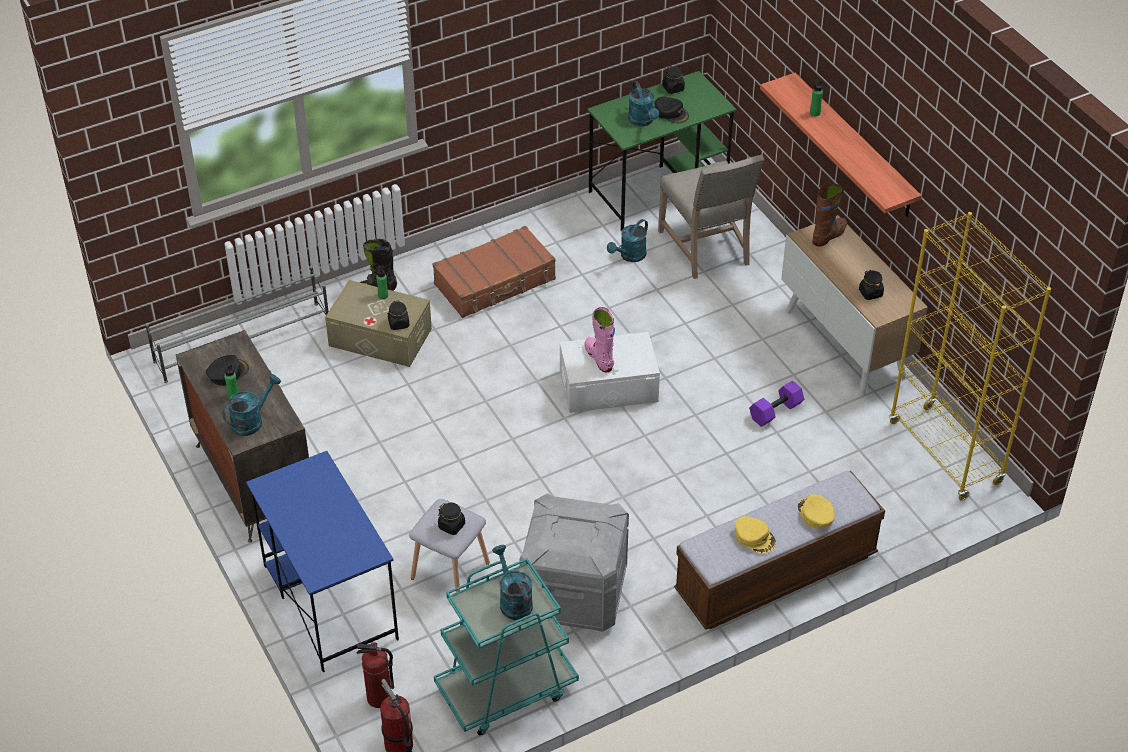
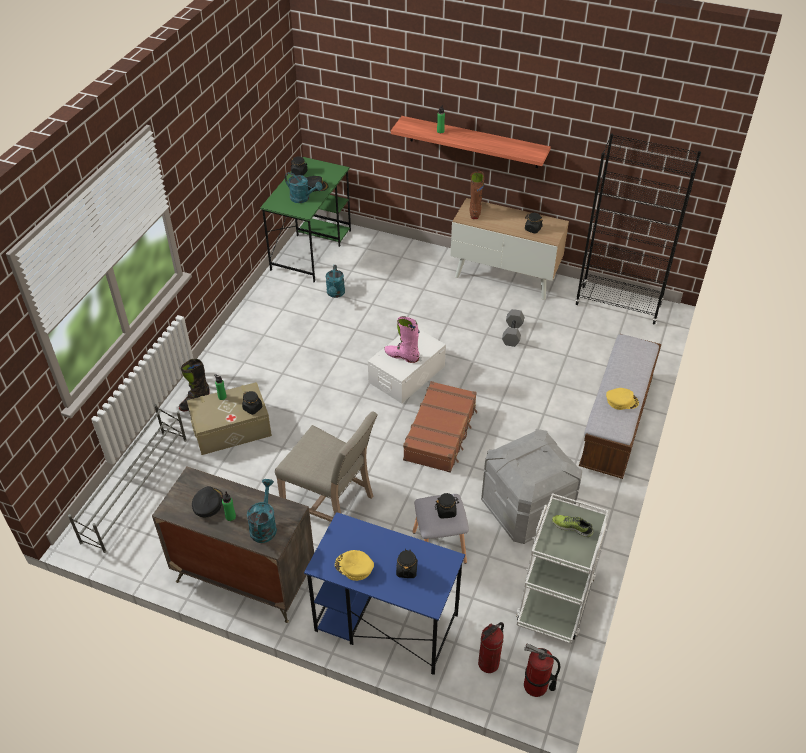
camera: 40 degrees left, 0 degrees up
(329, 537) = (406, 570): none -> black jar
(495, 282) = (270, 353): brown suitcase -> brown suitcase (441, 433)
(506, 689) = (555, 598): turquoise cart -> white cart
(513, 600) = (572, 527): turquoise watering can -> shoe
(707, 248) = (374, 266): beige chair -> beige chair (331, 502)
(776, 412) = (513, 334): purple dumbbell -> grey dumbbell
(815, 514) = (635, 367): yellow cap -> yellow cap (354, 567)
(945, 453) = (618, 305): yellow bookcase -> black bookcase

